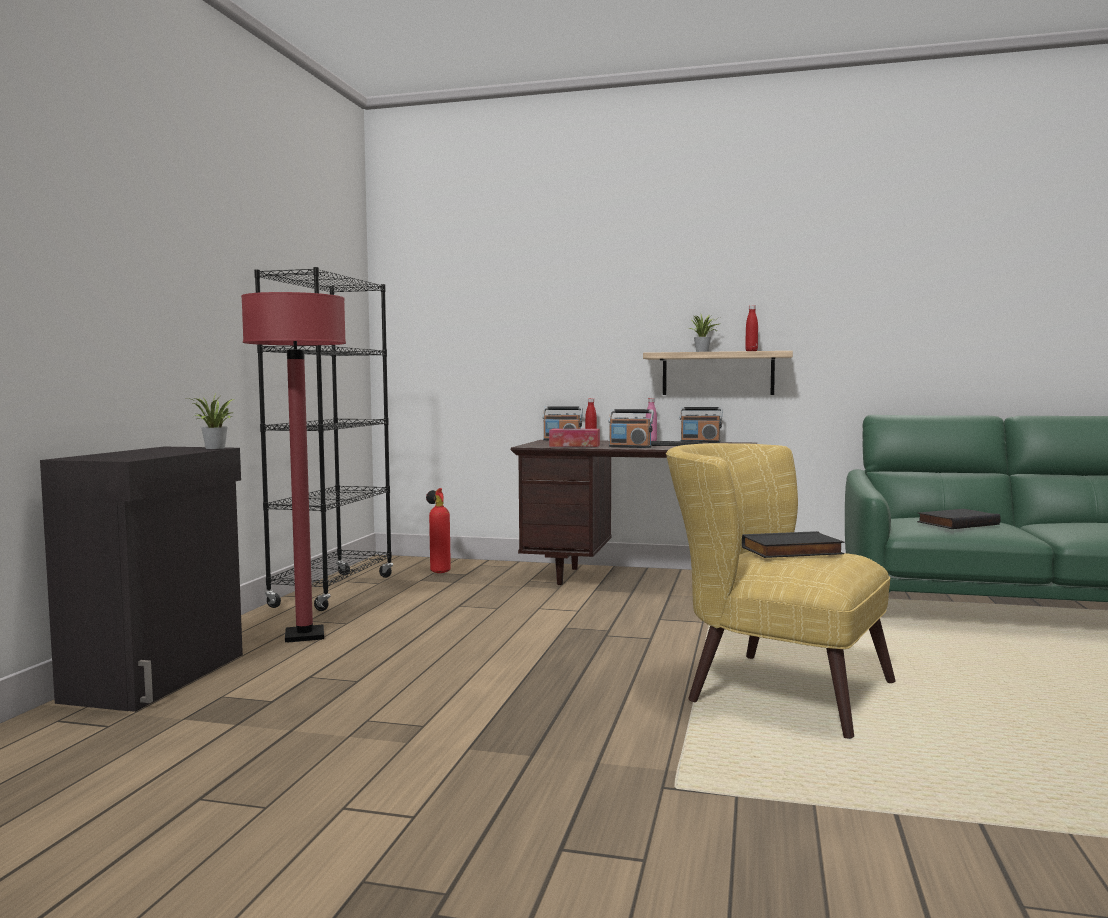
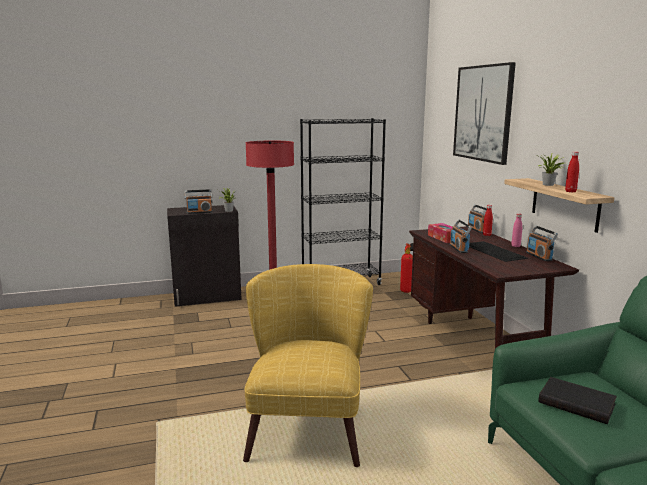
camera: 60 degrees right, 10 degrees up
(169, 453) = (199, 212): none -> radio
(536, 279) = (483, 113): none -> picture
(792, 551) = (312, 350): black book -> none

